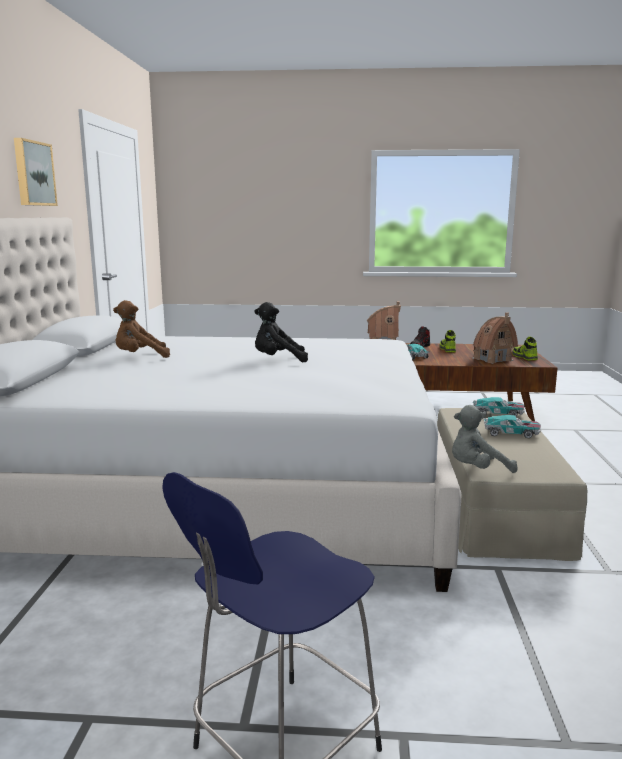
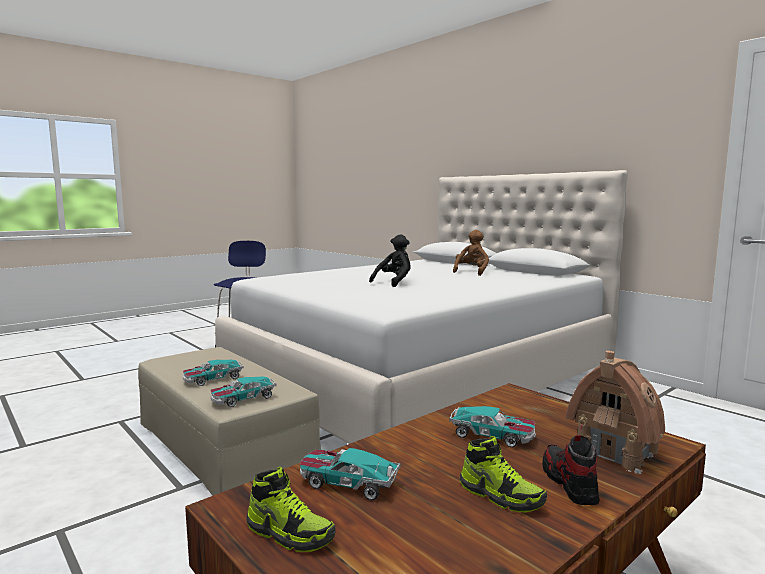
camera: 135 degrees right, 5 degrees down
(33, 173) = (607, 135): picture -> none
(477, 470) = (221, 349): grey plush toy -> none
(492, 359) = (348, 482): toy house -> toy car

